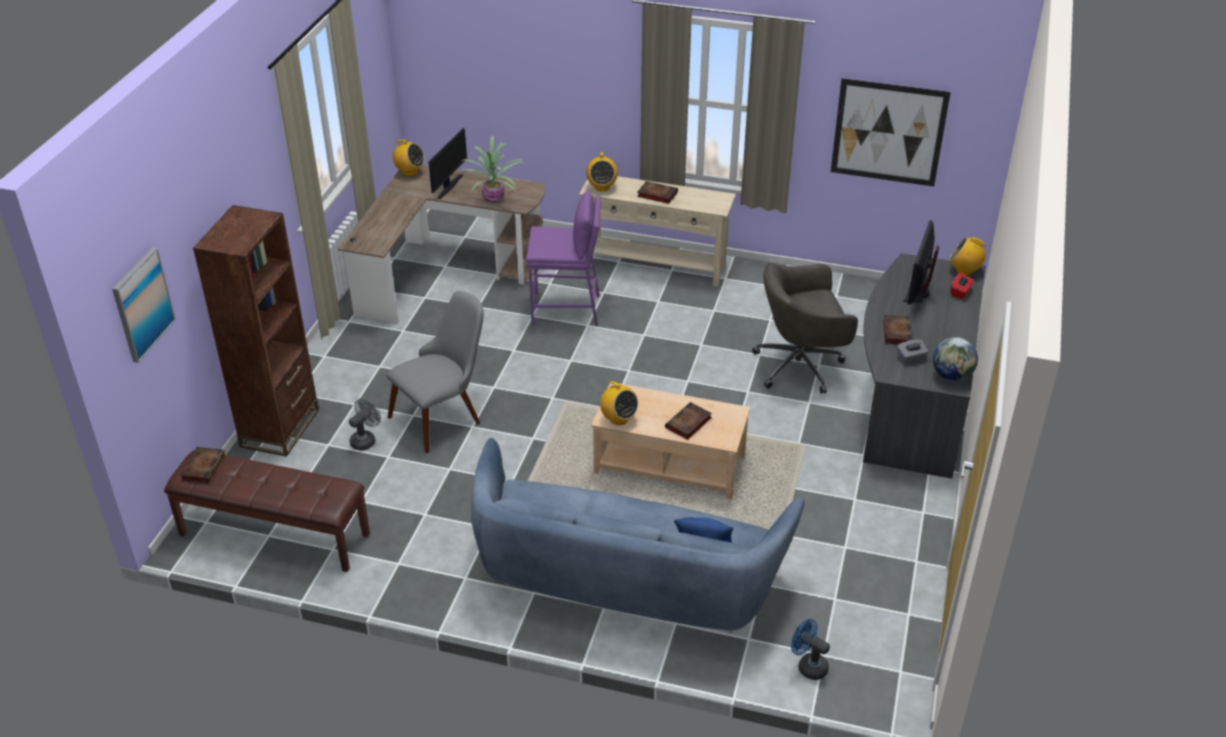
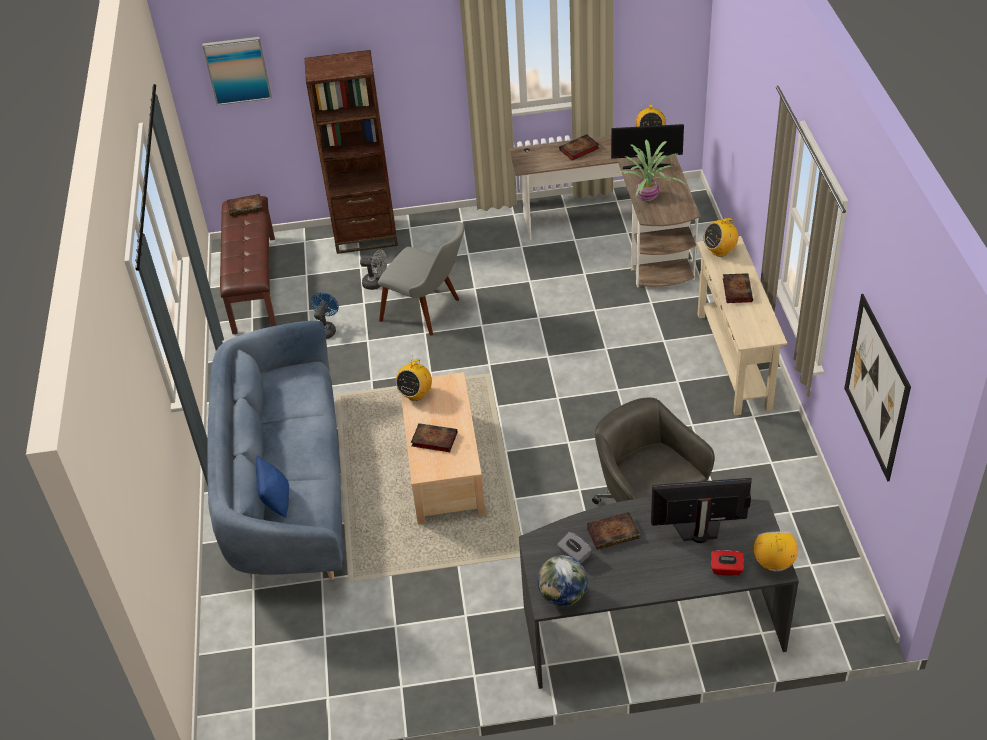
camera: 70 degrees right, 5 degrees up
(386, 212) = (578, 150): none -> book
(566, 310) = (618, 327): purple stool -> none
(808, 665) = (237, 639): blue fan -> blue fan (326, 329)

